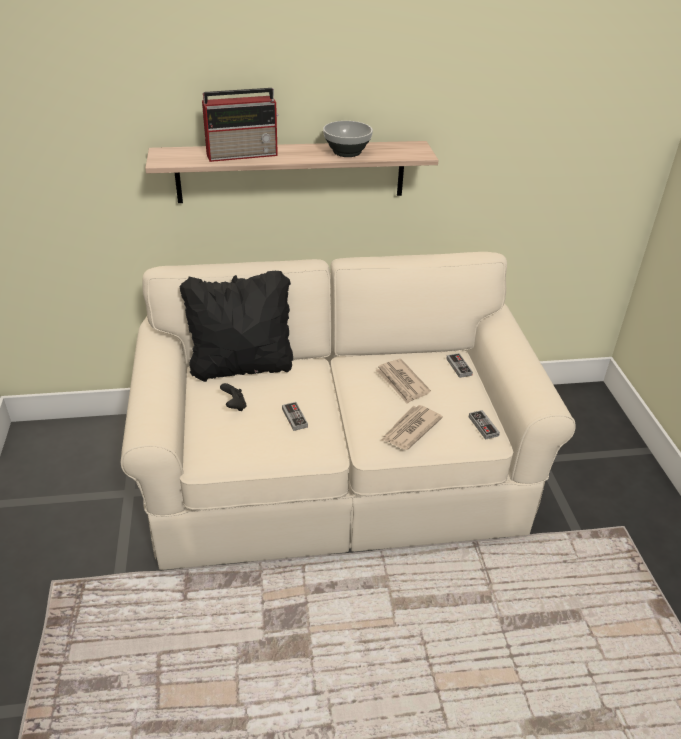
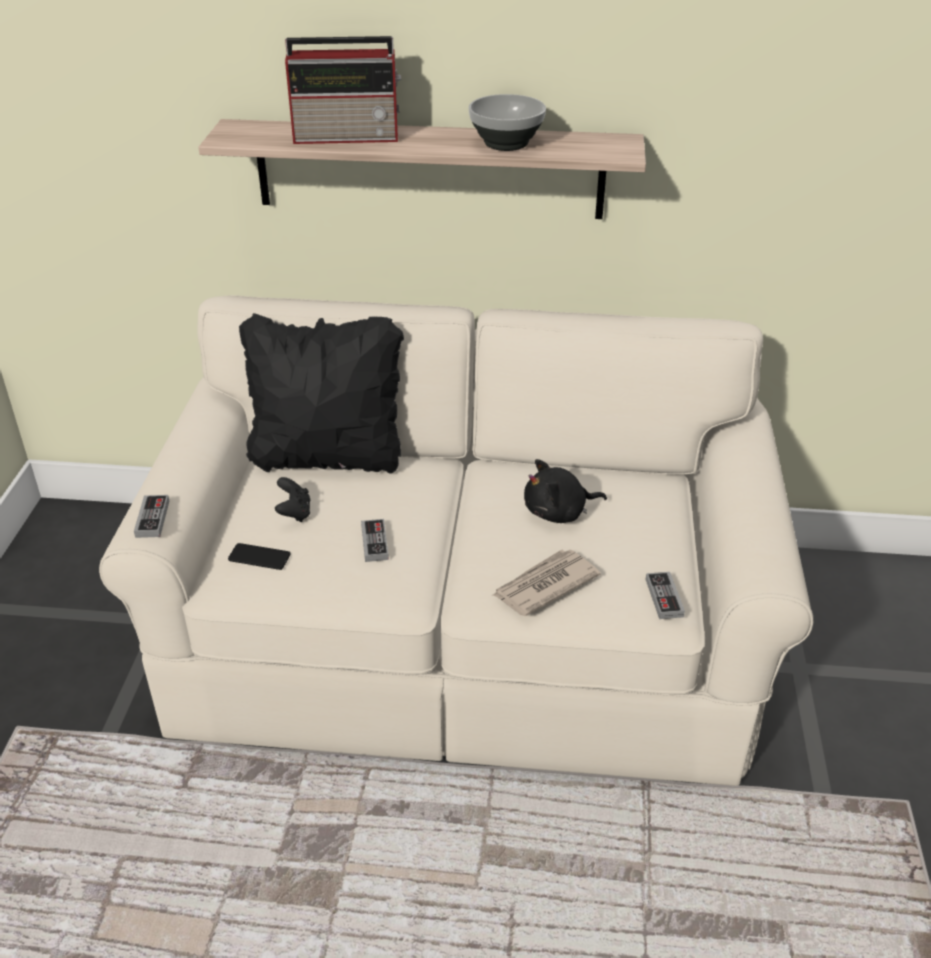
camera: 15 degrees right, 0 degrees up
(222, 438) = (259, 557): none -> phone
(402, 383) = (559, 512): newspaper -> black plush toy
(459, 367) = (660, 499): game controller -> game controller (152, 519)

